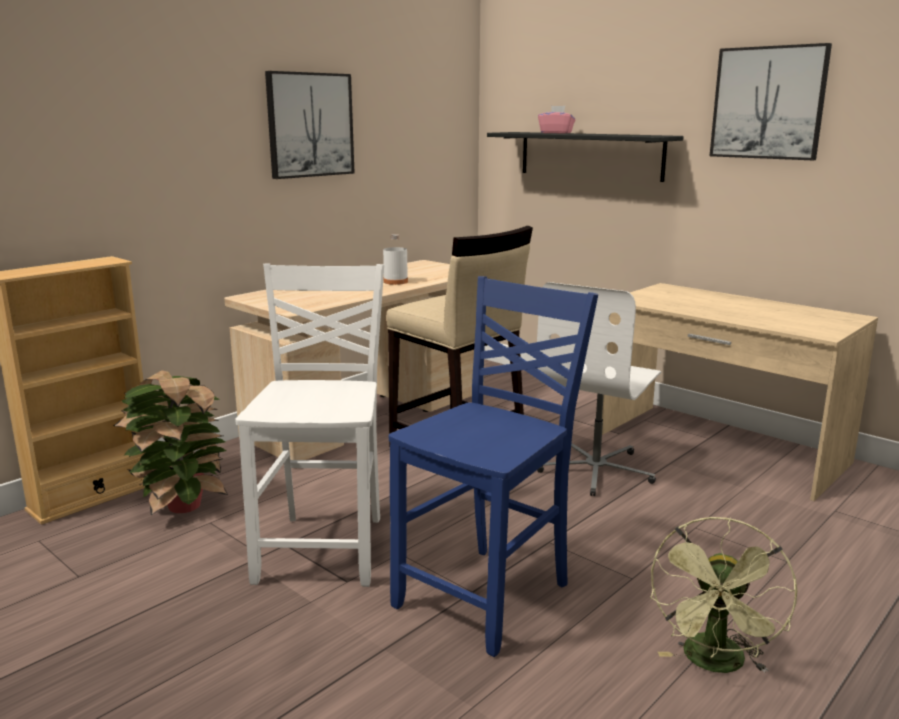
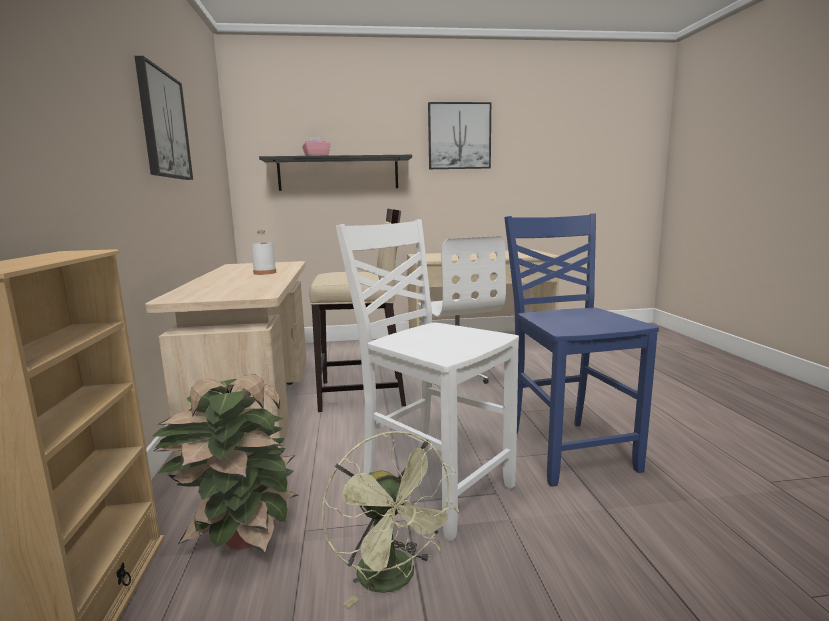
camera: 50 degrees left, 5 degrees down
(715, 664) = (686, 418): green fan -> green fan (394, 580)

